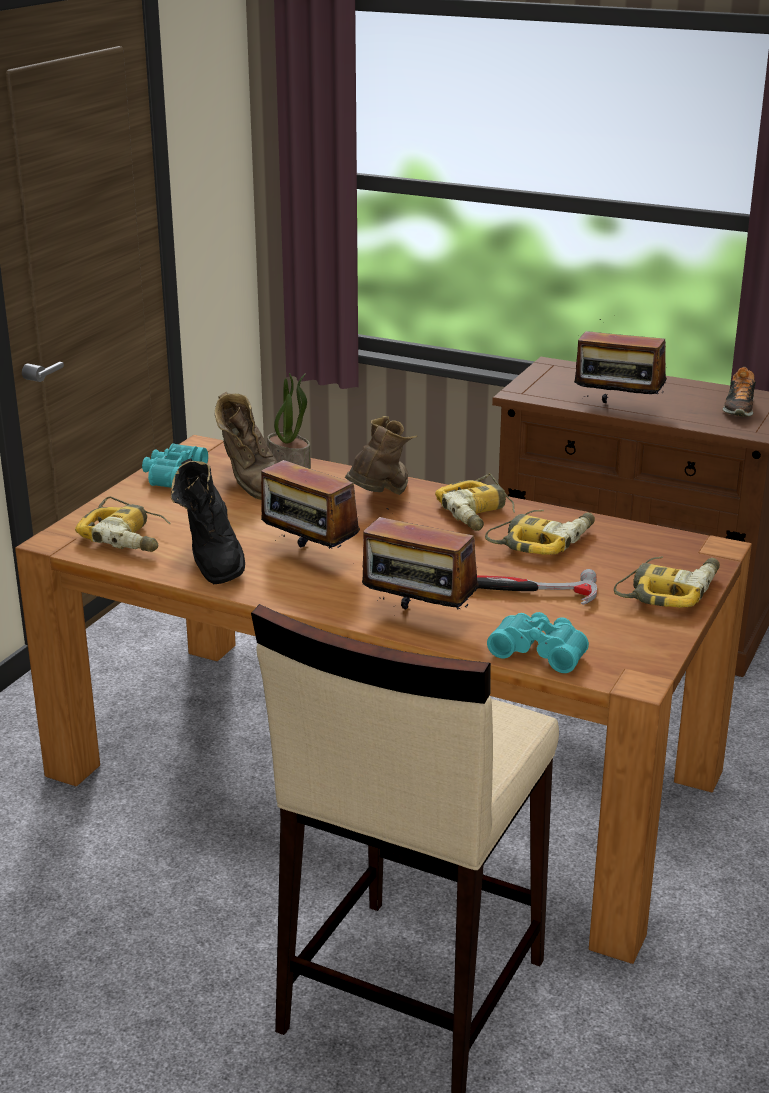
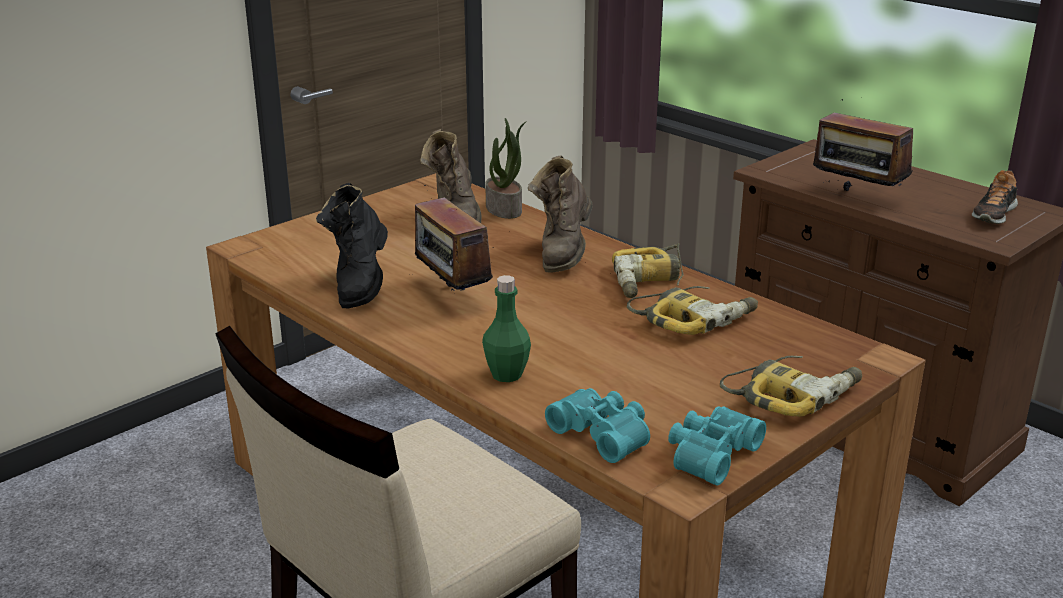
camera: 20 degrees right, 0 degrees up
(128, 536) = (306, 252): power drill -> none
(172, 475) = (391, 204): turquoise binoculars -> turquoise binoculars (709, 454)
(381, 499) = (563, 253): brown boot -> brown boot turned 150 degrees clockwise
(418, 617) = (506, 374): radio -> green bottle
(525, 593) = (635, 369): hammer -> none

